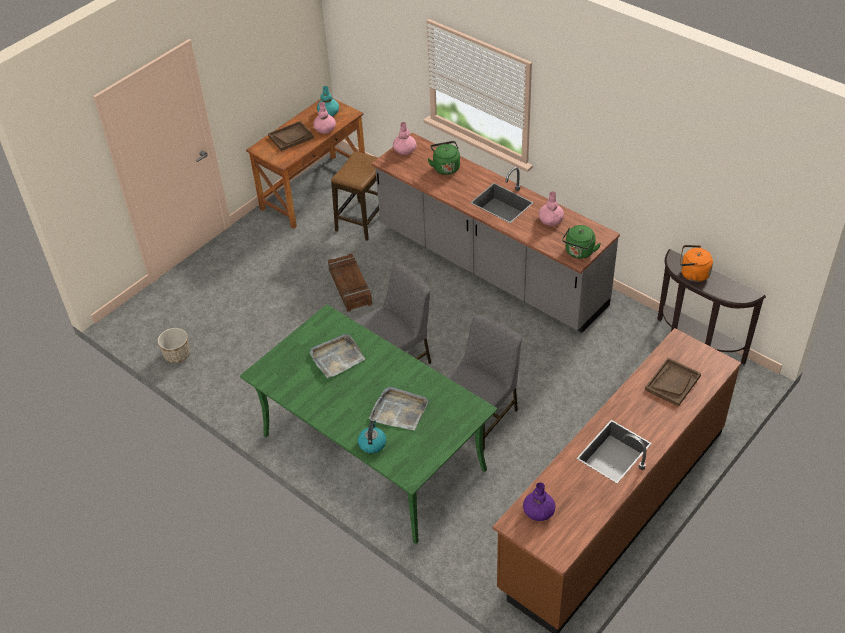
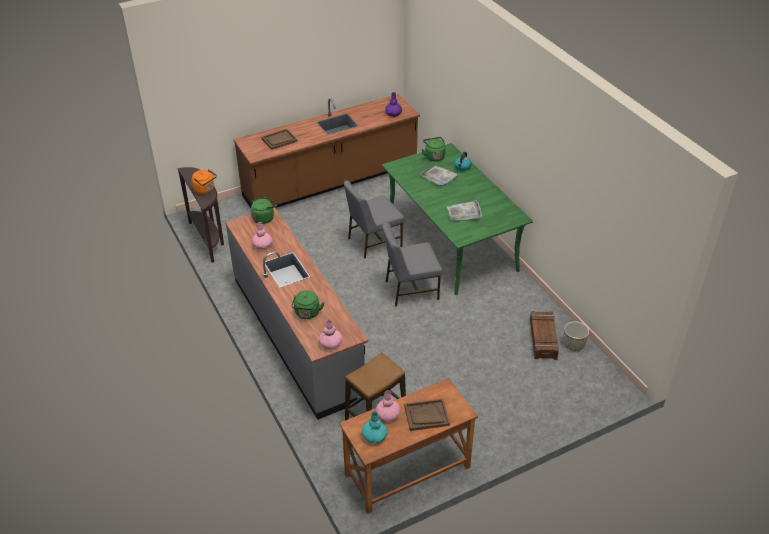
camera: 160 degrees left, 5 degrees down
(350, 287) = (416, 356): crate -> crate (542, 339)
(426, 451) = (434, 156): none -> green kettle

